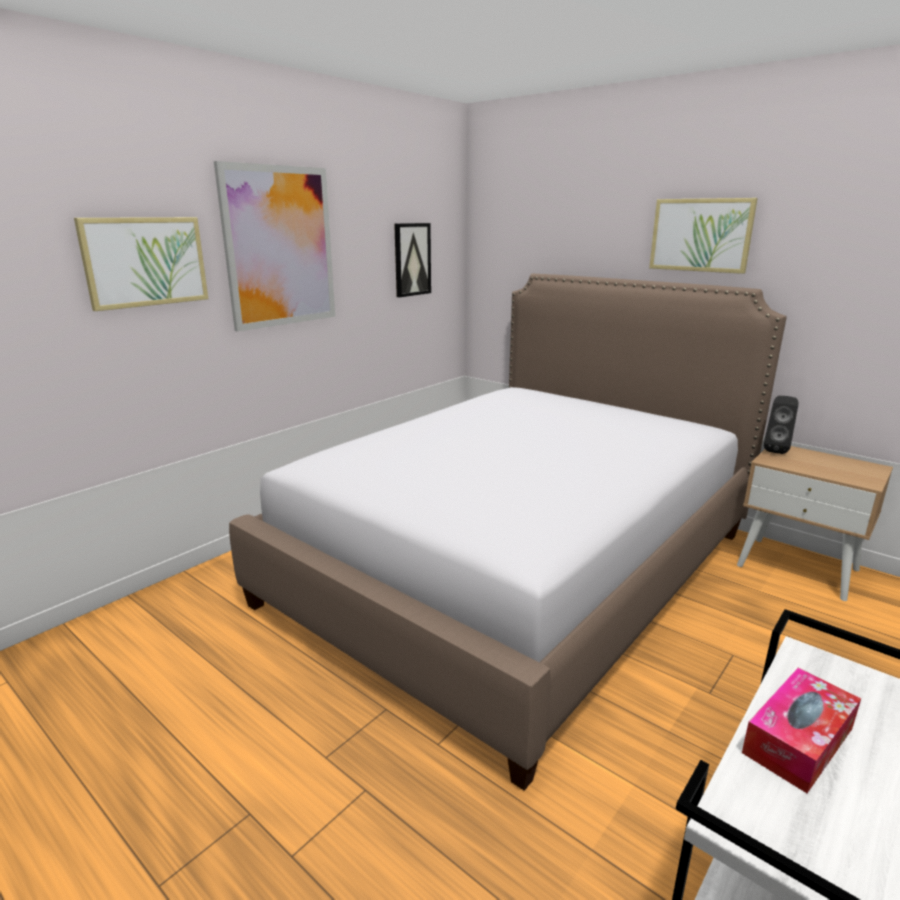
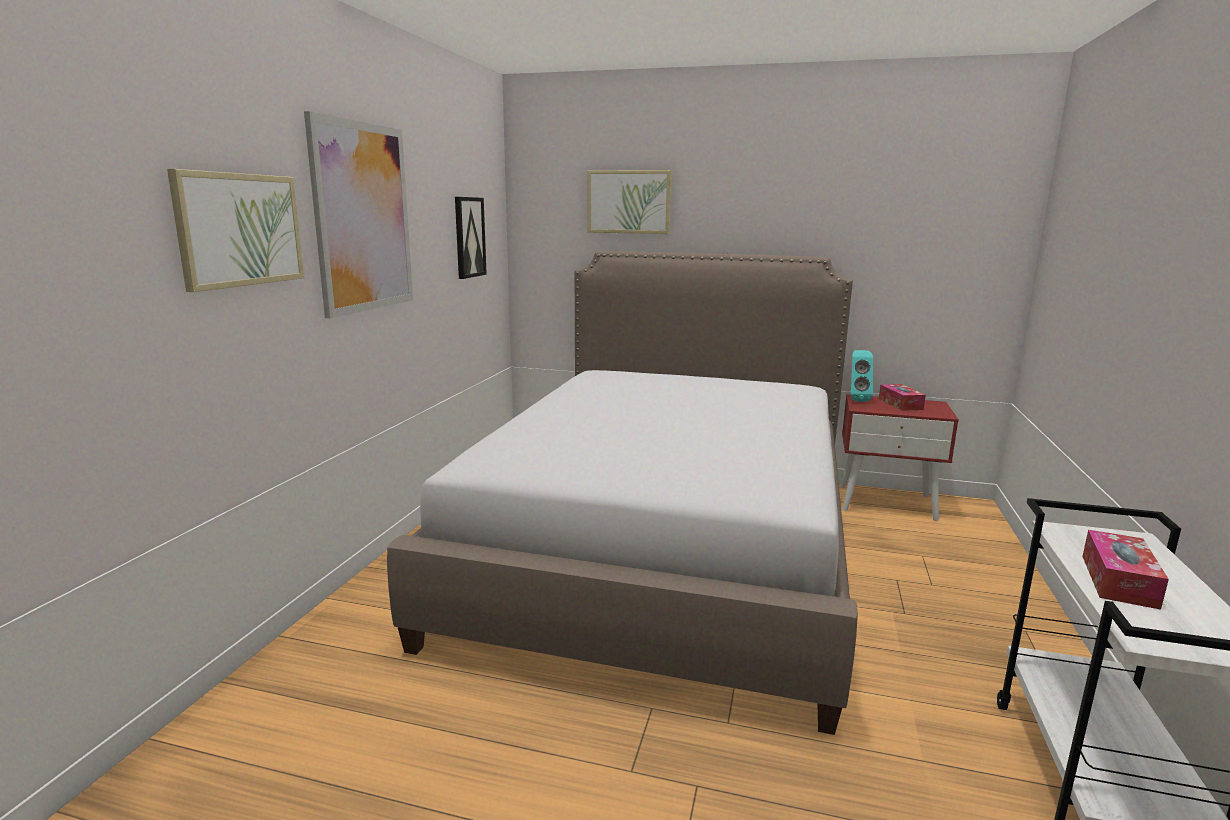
camera: 25 degrees left, 5 degrees down
(701, 235) = (766, 210): picture -> picture (629, 202)
(776, 450) = (857, 400): black speaker -> turquoise speaker
(798, 567) = (887, 502): beige nightstand -> red nightstand
(826, 462) = (900, 404): none -> tissue box

